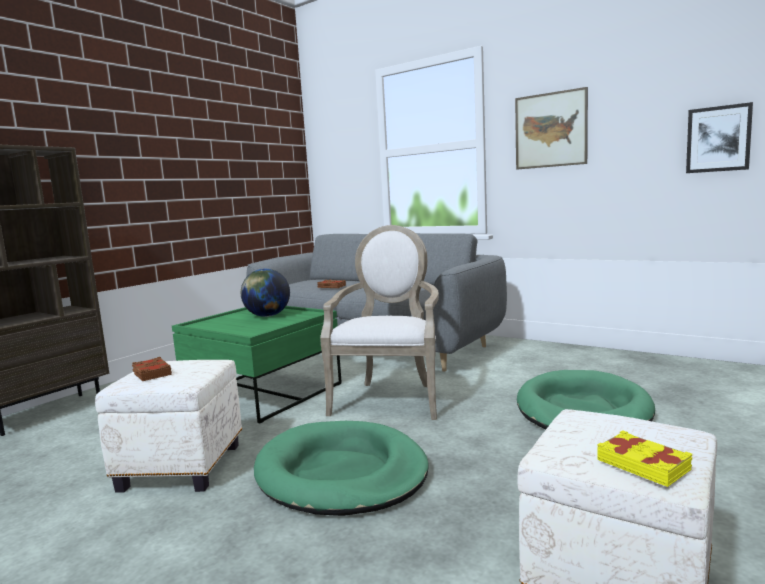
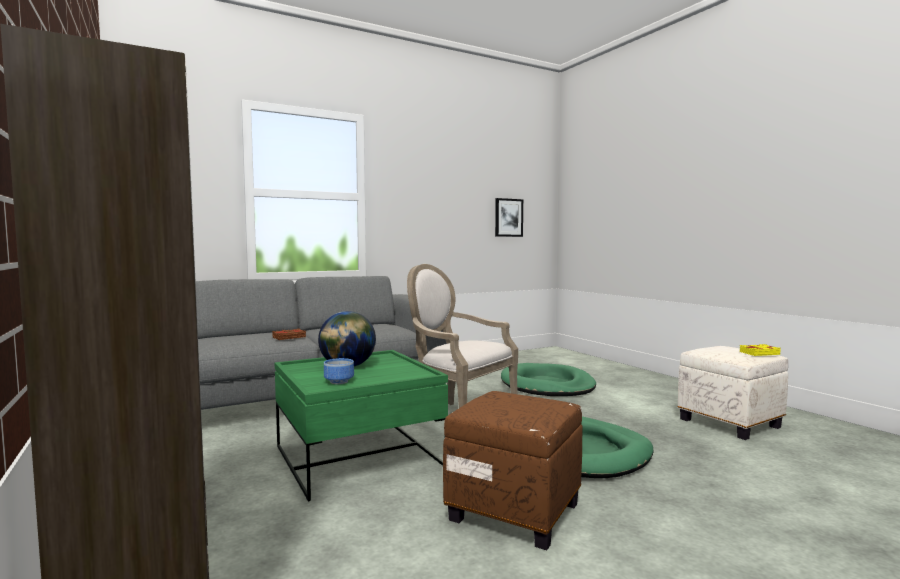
camera: 65 degrees left, 5 degrees down
(151, 373) = (517, 410): brown book -> none
(181, 466) = (512, 512): white ottoman -> brown ottoman
(219, 323) = (339, 381): none -> bowl
(550, 130) = (417, 196): picture -> none

